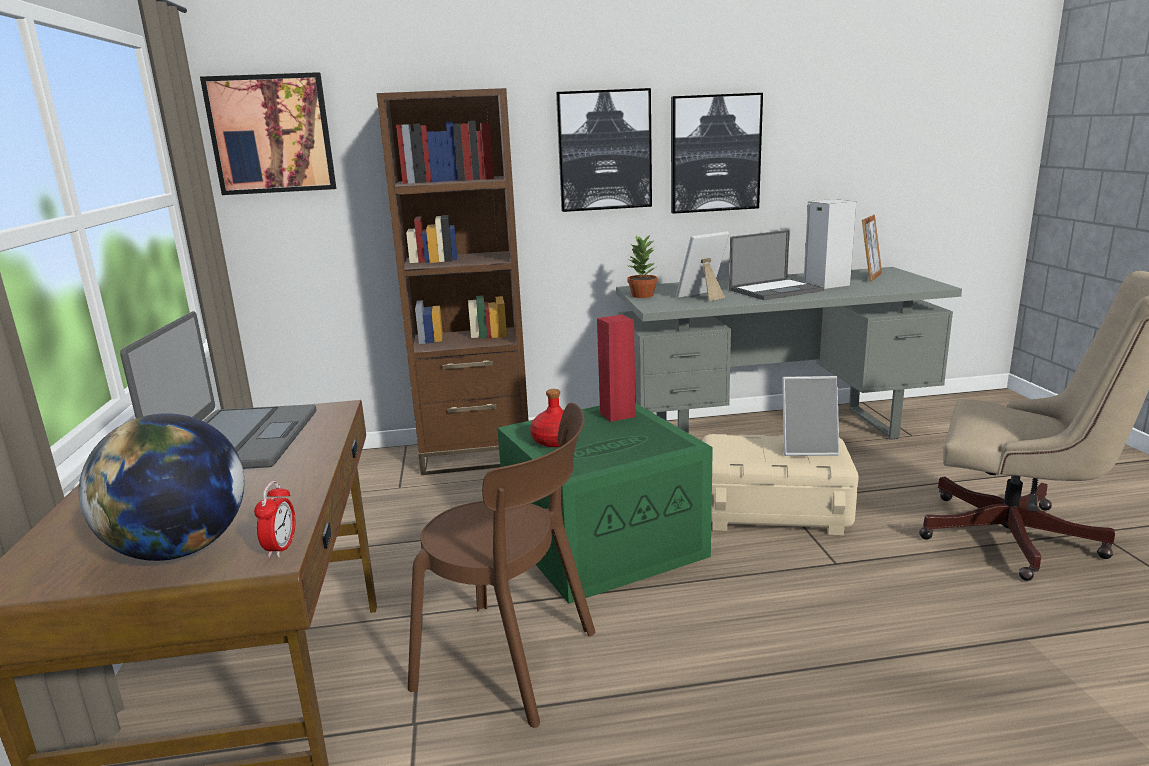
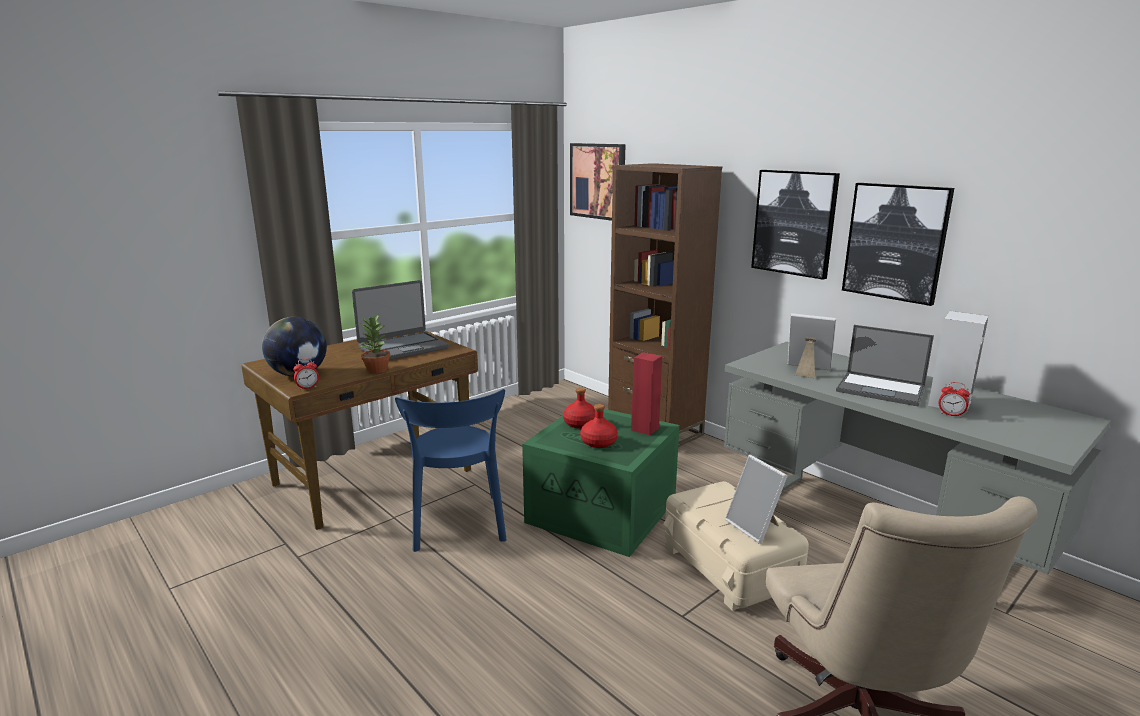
camera: 55 degrees right, 0 degrees up
(514, 661) = (458, 525): brown chair -> blue chair
(620, 444) = (598, 442): none -> red bottle
(642, 295) = (773, 354): potted plant -> potted plant (376, 370)
(849, 288) = (951, 415): none -> alarm clock
(869, 277) = (1025, 416): picture frame -> none

